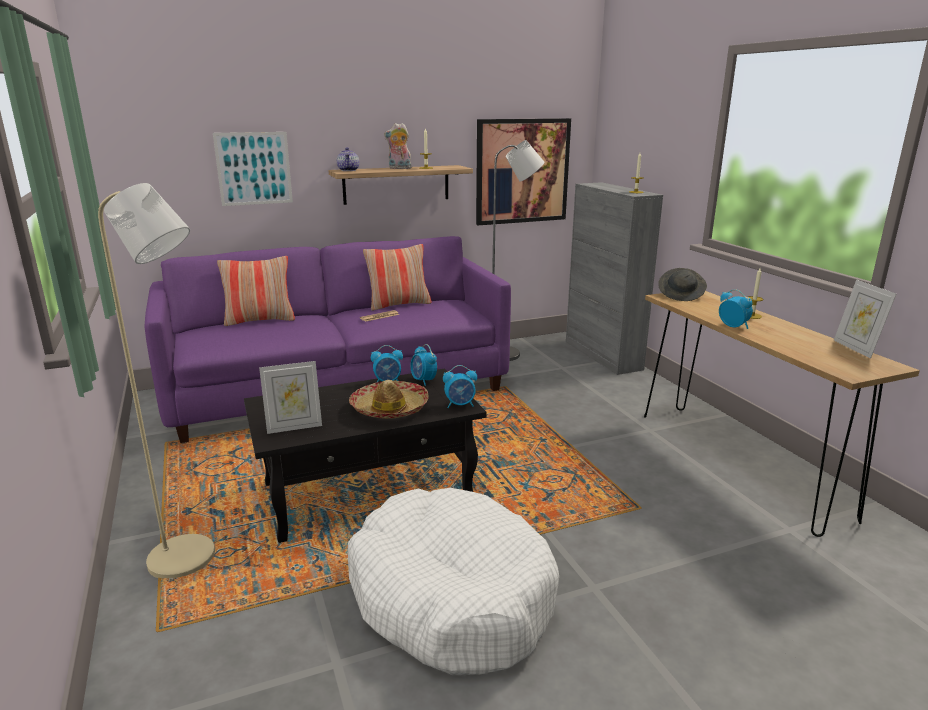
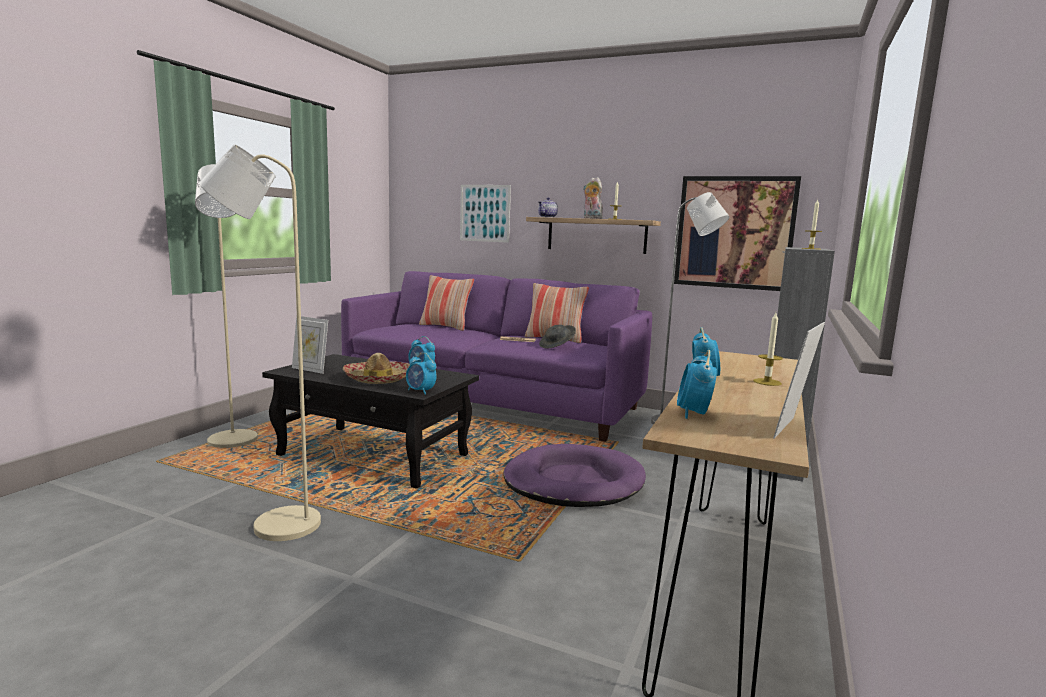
camera: 45 degrees right, 10 degrees down
(423, 381) = (443, 375): alarm clock -> alarm clock (693, 414)
(451, 596) = (274, 525): white dog bed -> beige floor lamp
(548, 434) = (573, 482): none -> purple dog bed
(681, 295) = (747, 357): grey hat -> grey hat (557, 346)

